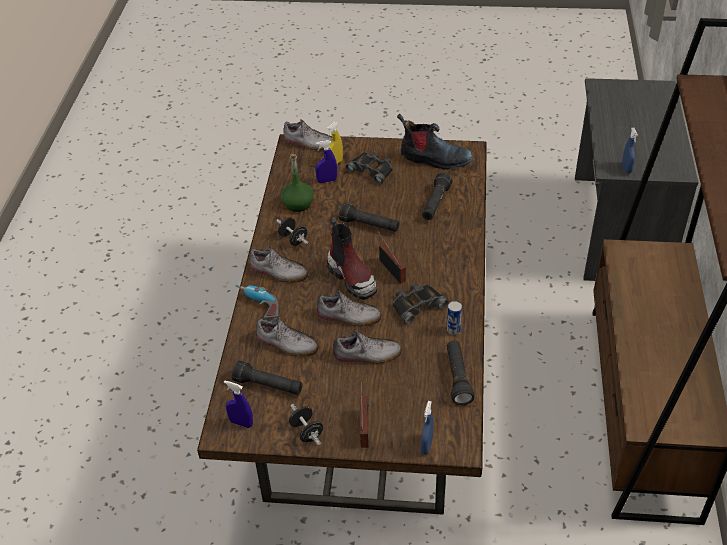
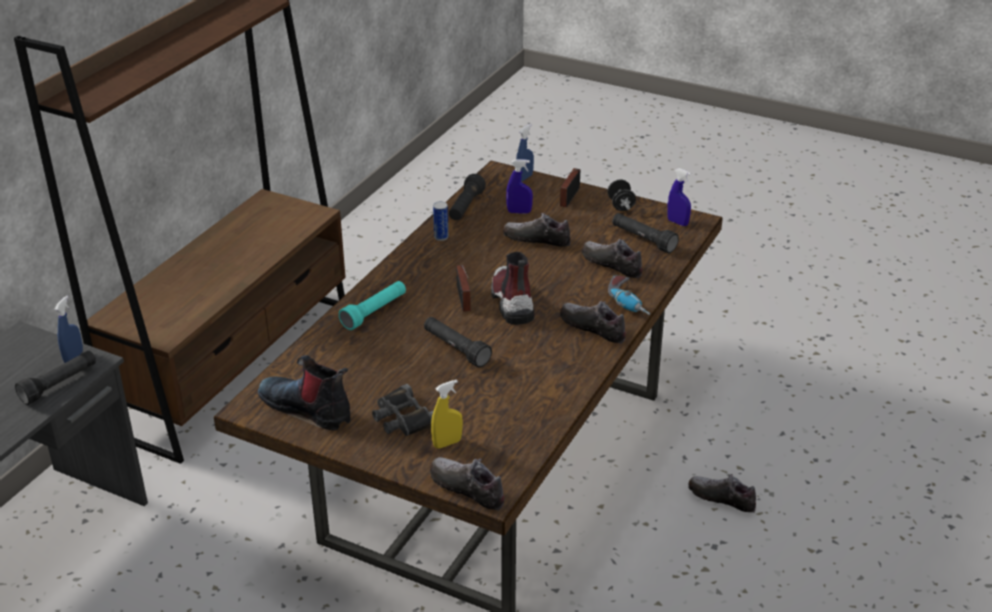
camera: 160 degrees left, 10 degrees down
(293, 239) = (558, 358): black dumbbell -> none
(298, 204) = (531, 399): green bottle -> none
(327, 181) = (474, 420): blue spray bottle -> blue spray bottle (519, 212)
(349, 316) = (536, 271): shoe -> shoe (721, 498)
(416, 305) = (460, 263): black binoculars -> none
(435, 204) = (357, 352): black flashlight -> black flashlight (59, 384)
(449, 238) = (374, 312): none -> turquoise flashlight

